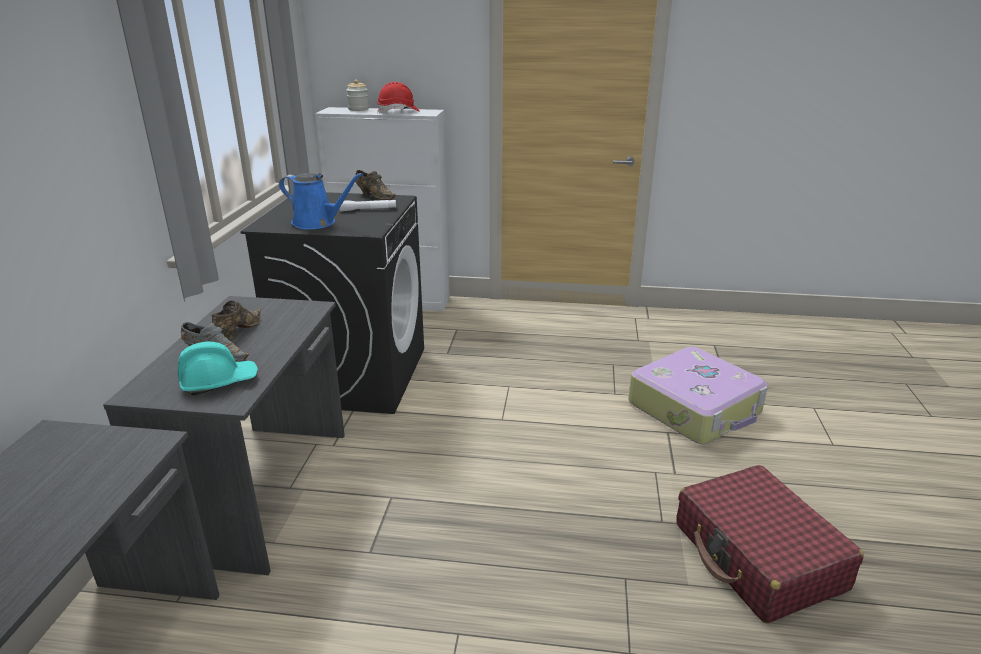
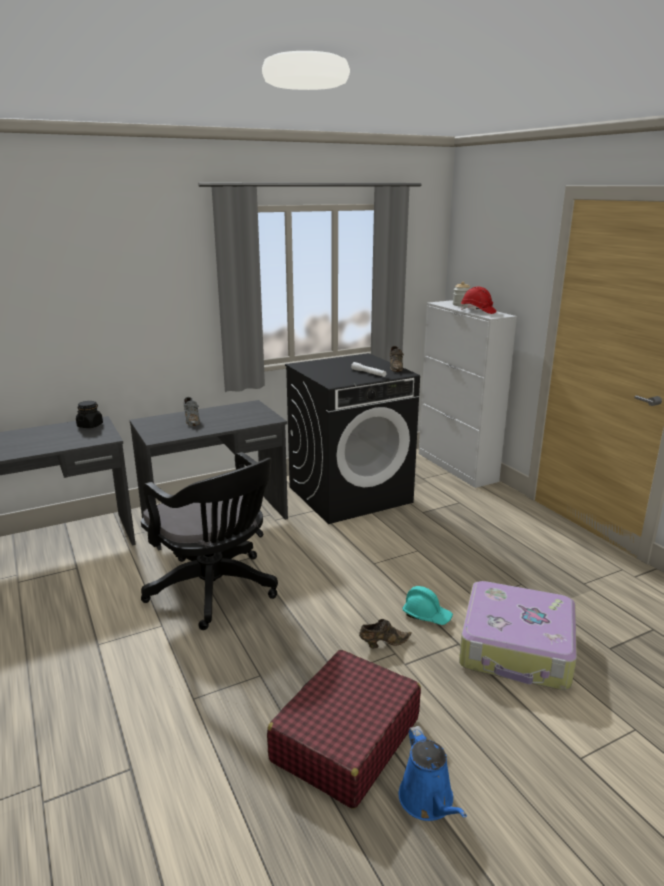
camera: 55 degrees right, 5 degrees down
(54, 447) = (90, 425): none -> black jar
(219, 382) = (169, 430): turquoise hard hat -> turquoise hard hat (427, 615)
(238, 332) = (222, 415): brown shoe -> brown shoe (383, 643)
(317, 223) = (325, 371): blue watering can -> blue watering can (428, 802)
(433, 553) = (216, 591): none -> black office chair

